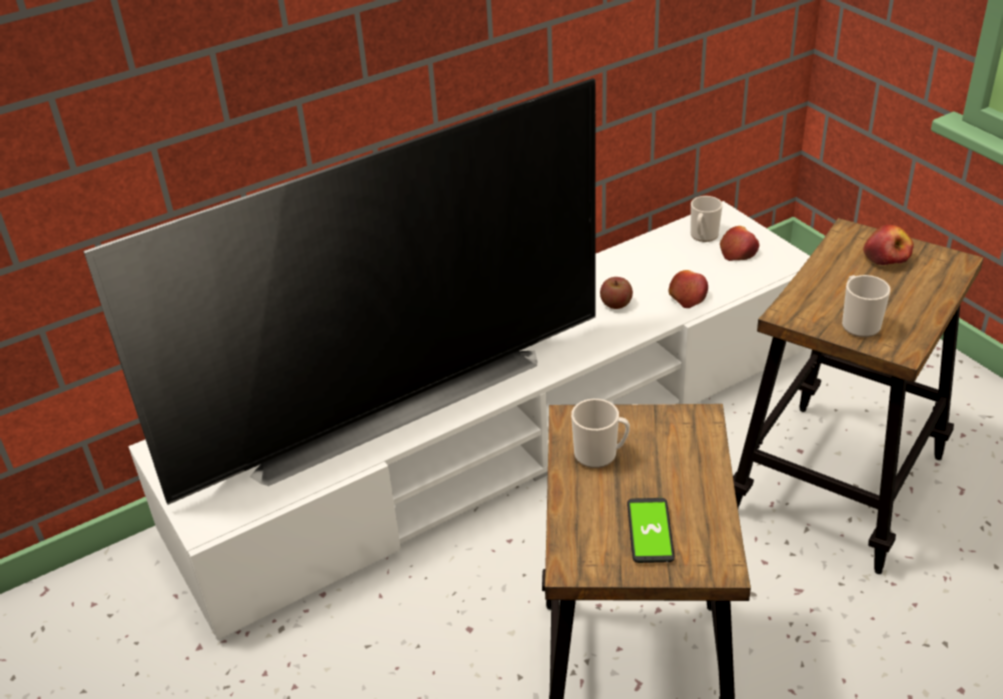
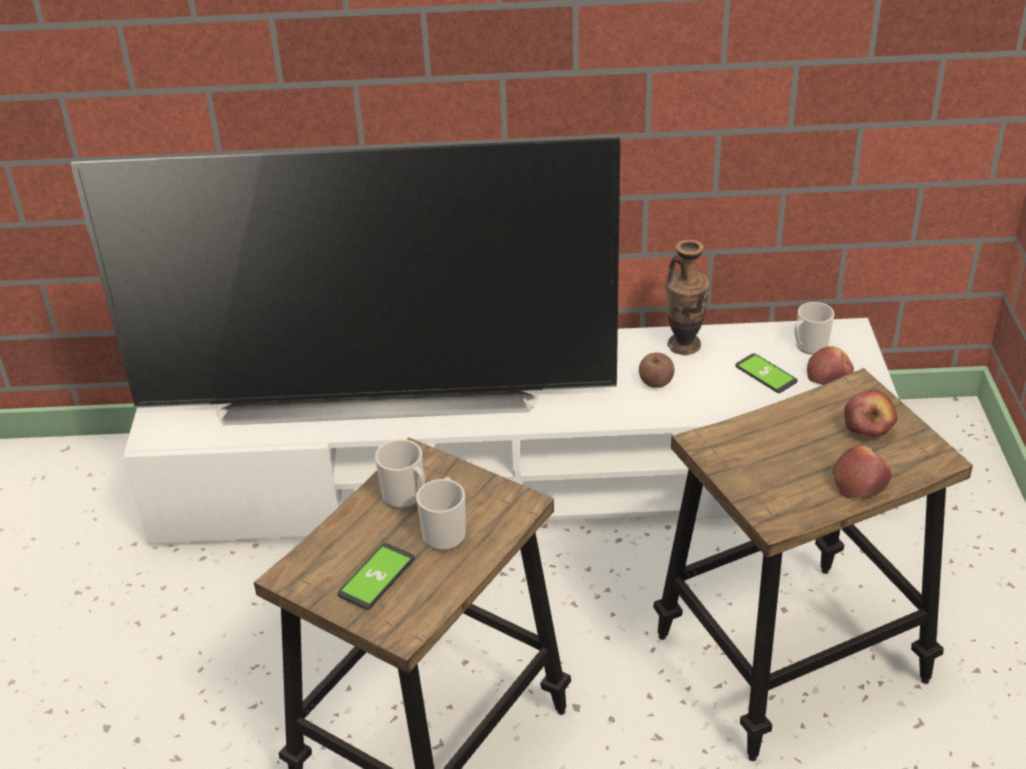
camera: 30 degrees right, 0 degrees up
(610, 268) = (684, 345): none -> vase
(687, 296) = (732, 400): apple -> apple (860, 481)
(692, 267) = (766, 374): none -> phone
(858, 323) = (762, 478): mug -> mug (445, 531)

